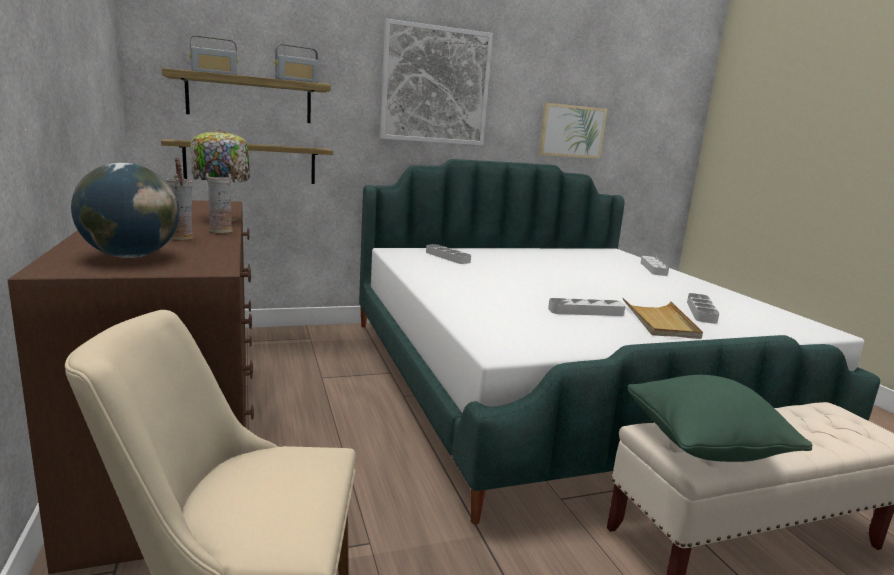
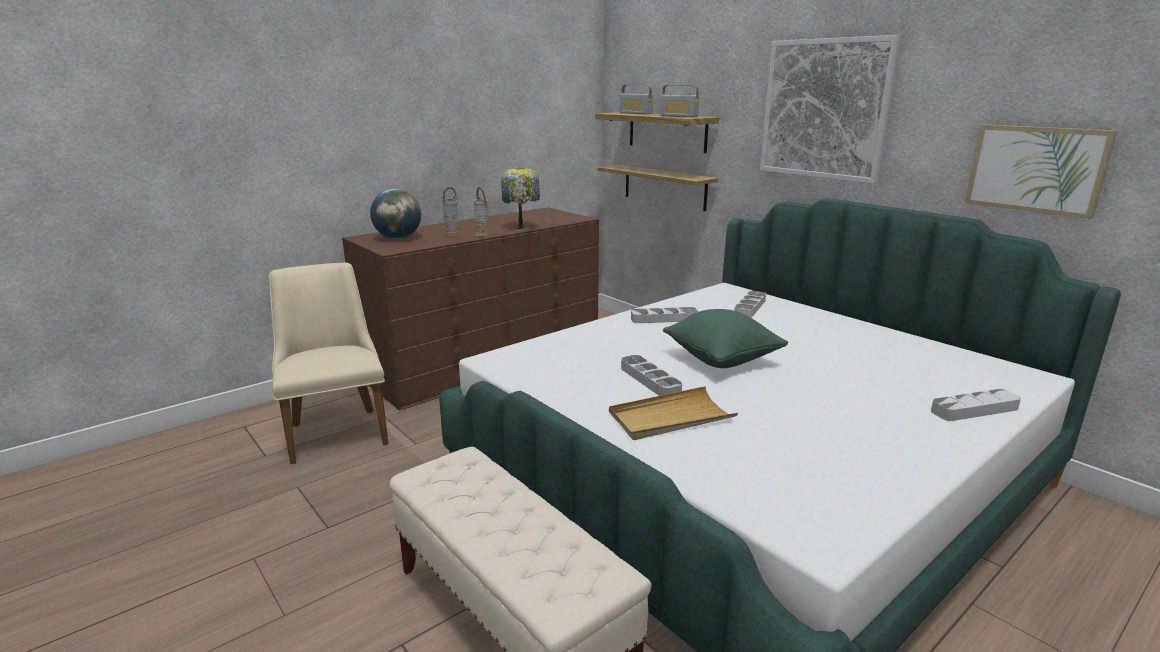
camera: 70 degrees right, 5 degrees up
(701, 312) = (761, 443): grey tray -> grey tray (664, 319)
(704, 446) = (449, 479): green pillow -> green pillow (722, 360)

